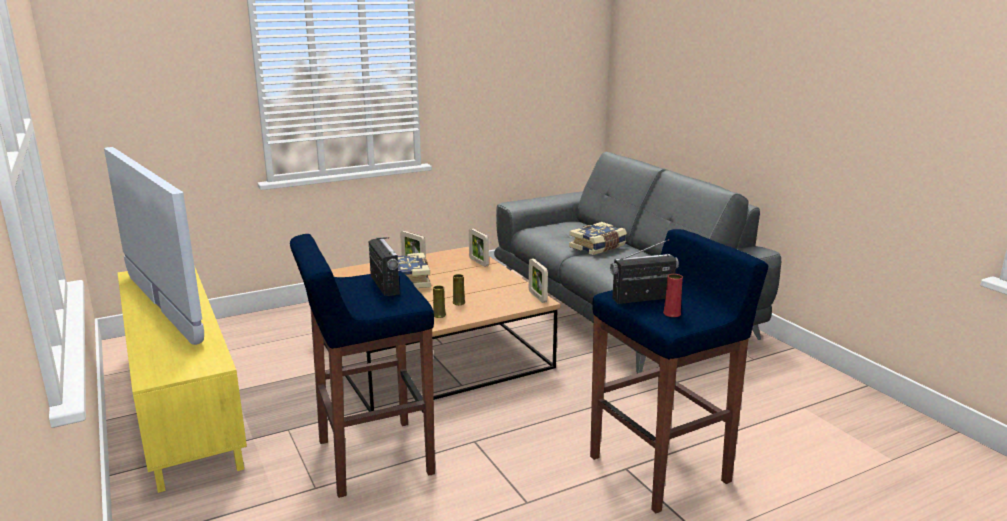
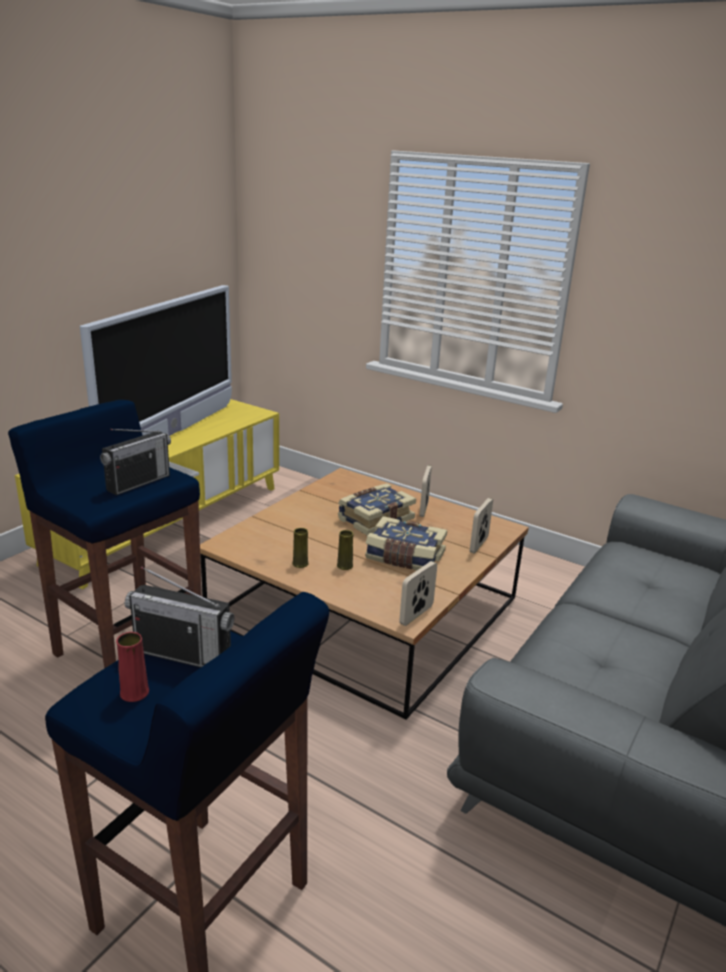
camera: 60 degrees right, 5 degrees up
(598, 247) = (630, 617): book -> book (404, 557)
(643, 298) = (183, 655): radio -> radio turned 150 degrees clockwise

